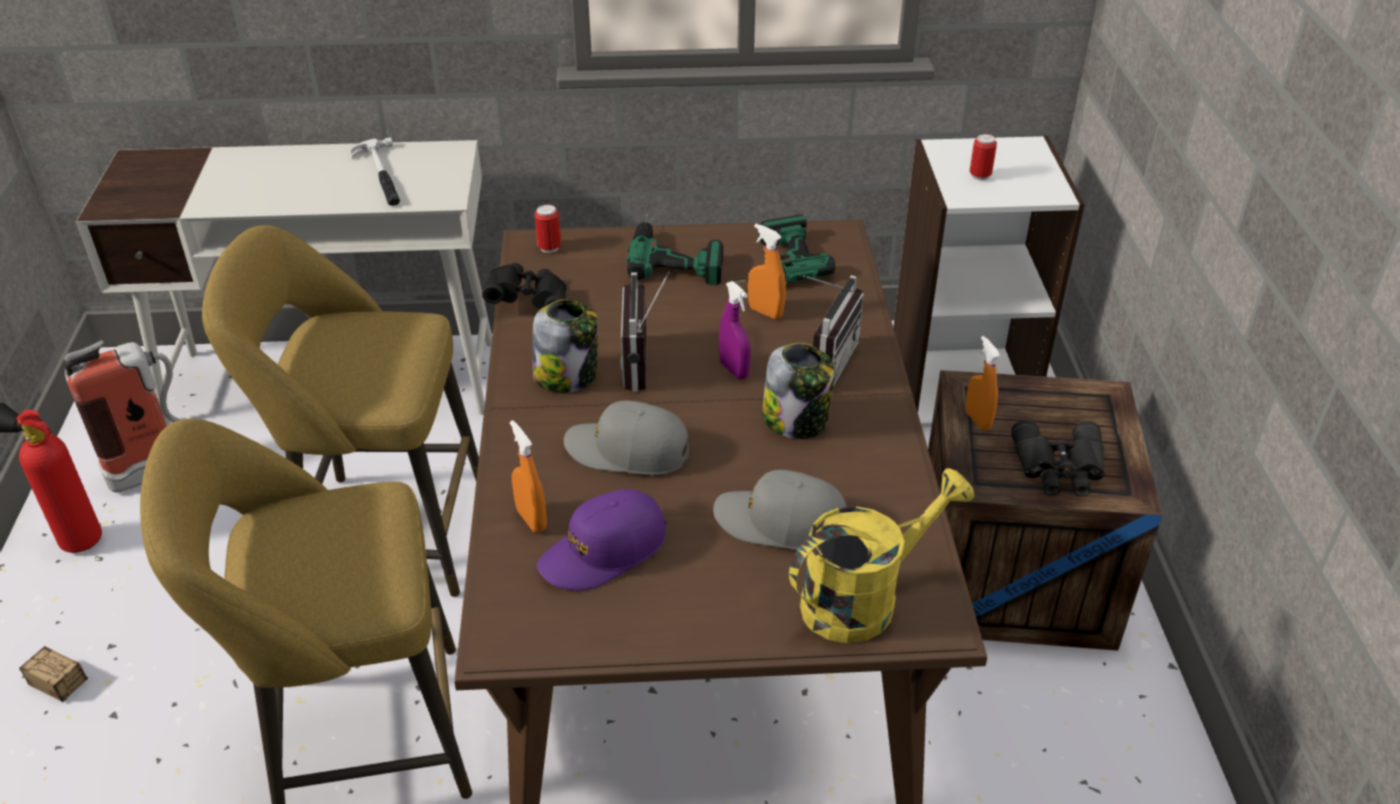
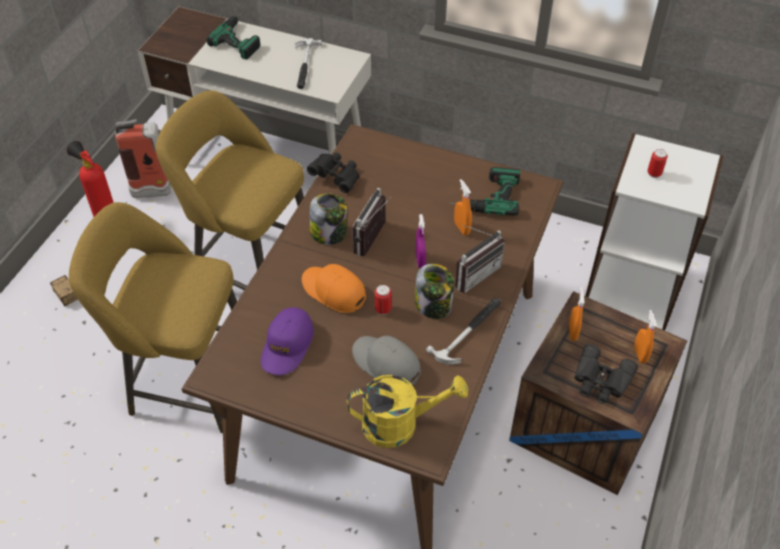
camera: 25 degrees right, 10 degrees up
(531, 520) = (263, 314): orange spray bottle -> orange spray bottle (640, 354)
(549, 247) = (368, 144): can -> can (383, 309)
(603, 551) = (287, 346): purple cap -> purple cap turned 60 degrees counterclockwise
(627, 450) = (333, 291): grey cap -> orange cap
(676, 253) = (436, 171): power drill -> power drill (242, 37)
(873, 438) = (469, 332): none -> hammer

